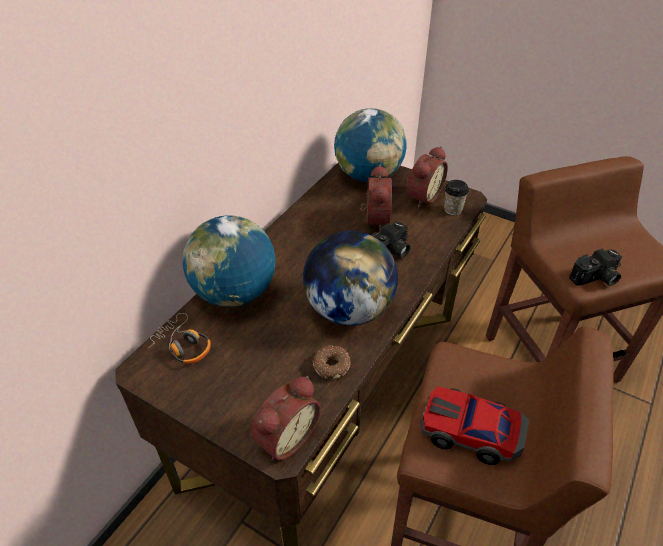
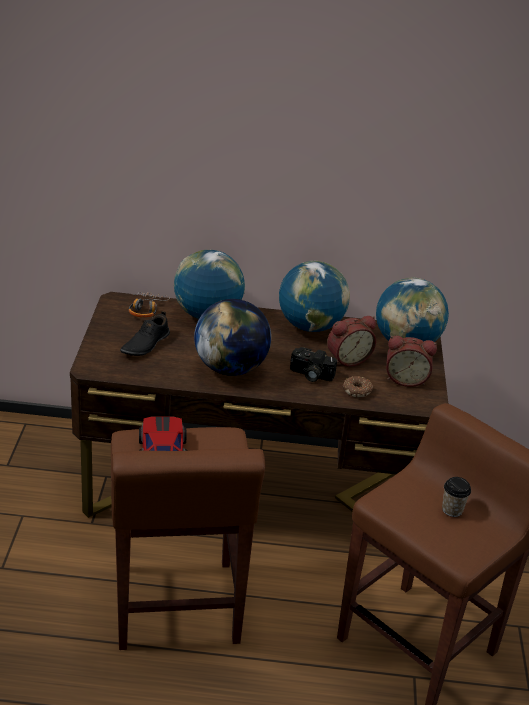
camera: 60 degrees right, 10 degrees down
(259, 372) = (145, 344): none -> black shoe
(284, 436) = (101, 367): alarm clock -> none
(305, 223) = (310, 326): none -> globe
(331, 365) = (171, 372): donut -> donut (357, 390)
(453, 210) = (402, 399): cup -> cup (452, 510)
(595, 279) = (392, 509): camera -> none

